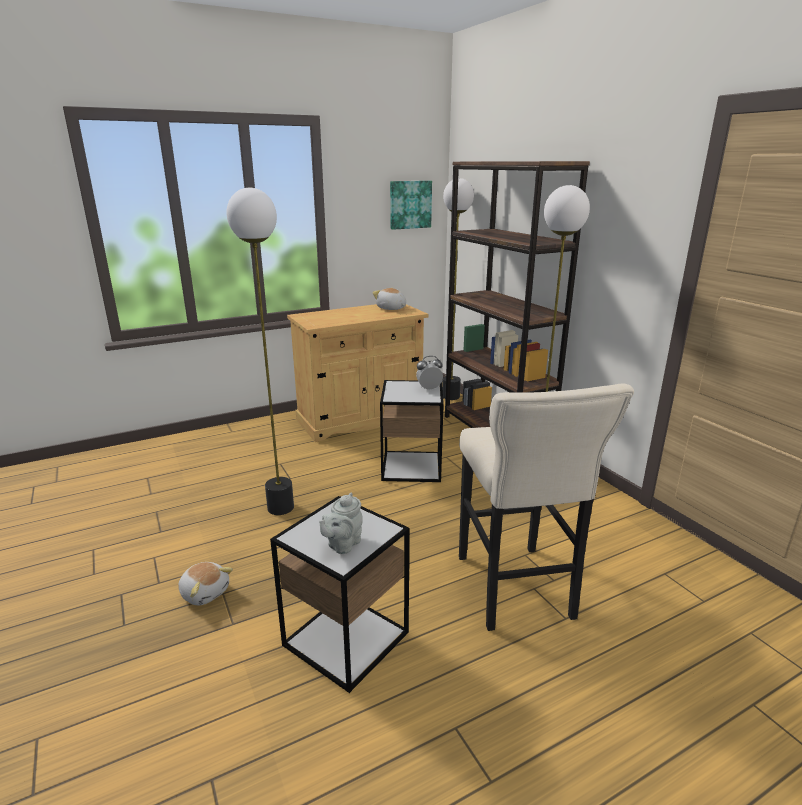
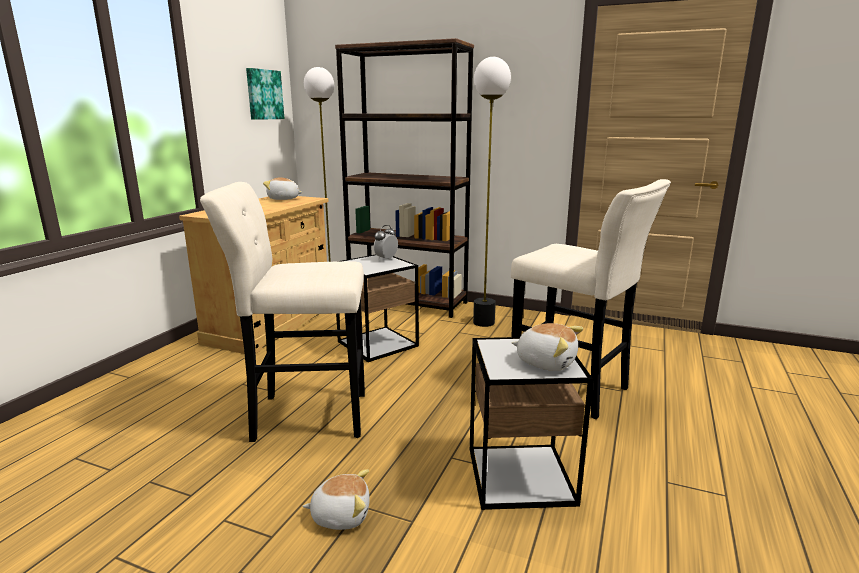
camera: 40 degrees left, 5 degrees down
(281, 507) = (304, 416): floor lamp -> beige stool
(342, 545) = (546, 362): grey teapot -> plush toy

